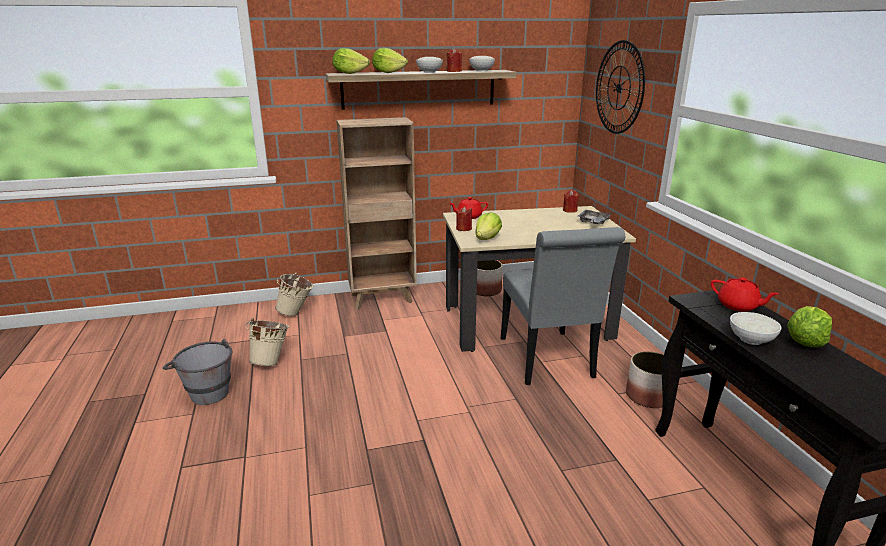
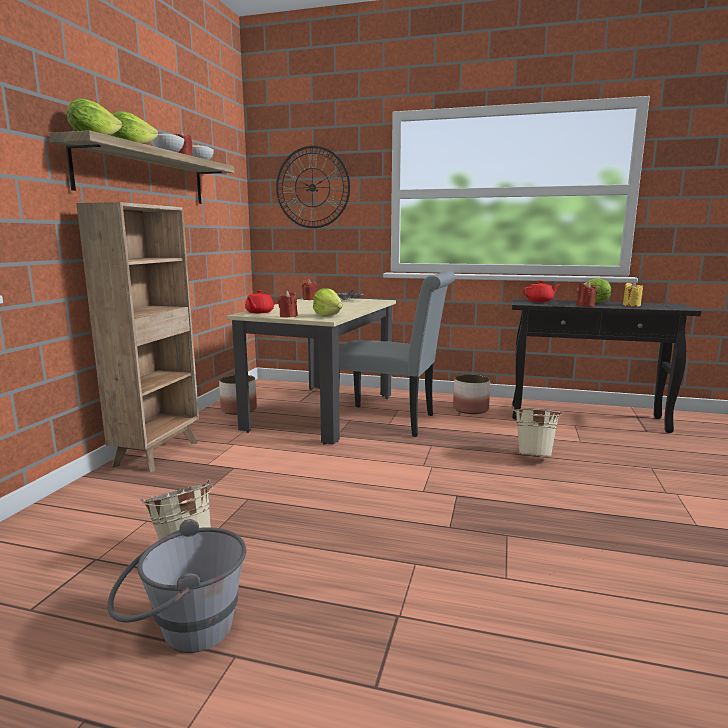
camera: 60 degrees left, 10 degrees down
(296, 313) = (83, 511): beige bucket -> beige bucket (534, 456)
(750, 339) = (585, 305): white bowl -> red candle
(825, 374) = (631, 305): none -> yellow candle

